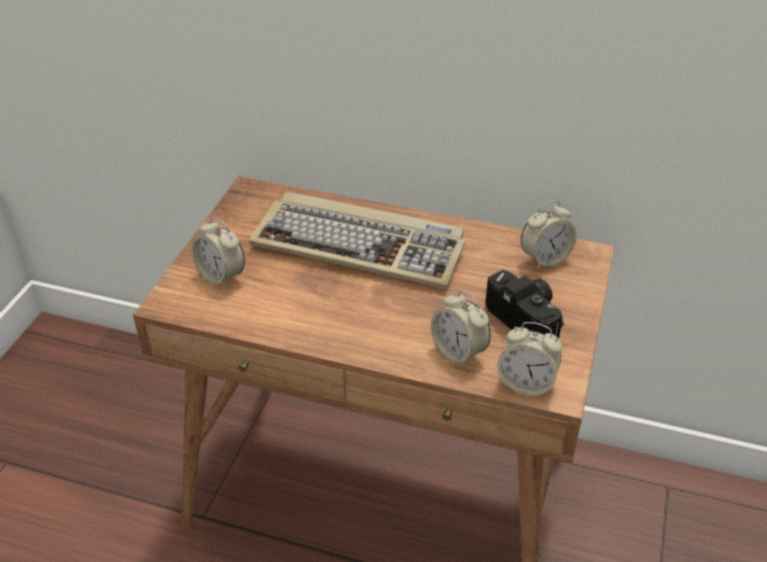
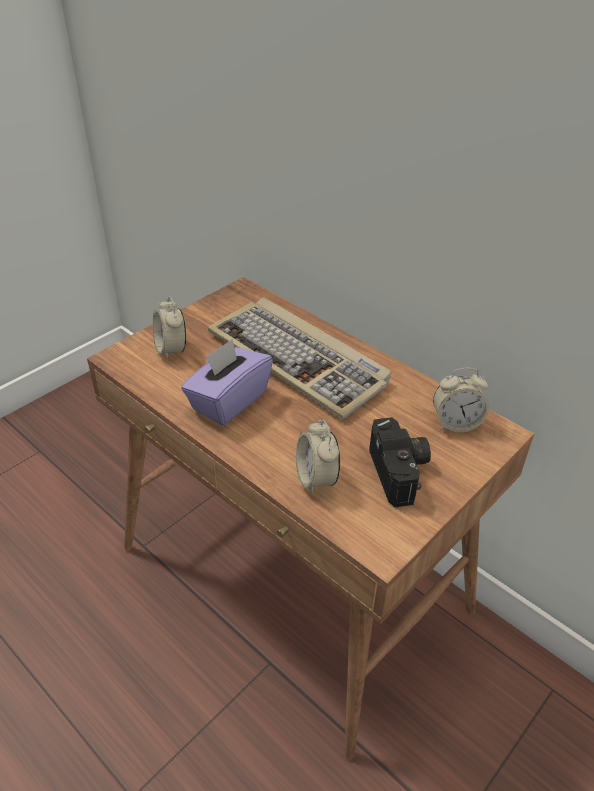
camera: 25 degrees right, 0 degrees up
(321, 308) = (228, 401): none -> purple tissue box
(526, 383) = (357, 530): alarm clock -> none

